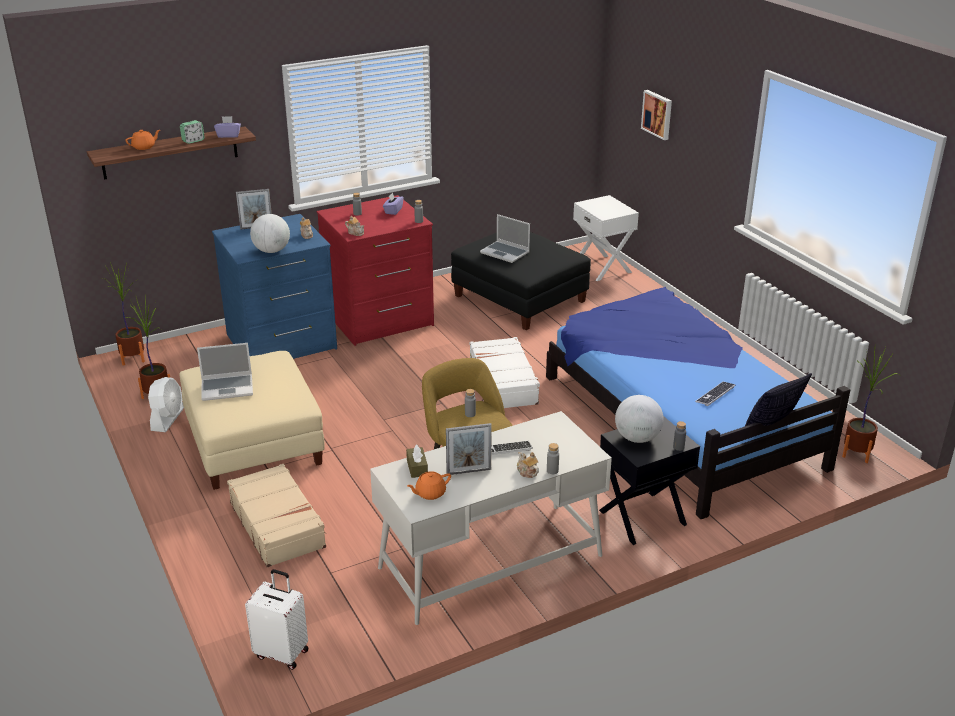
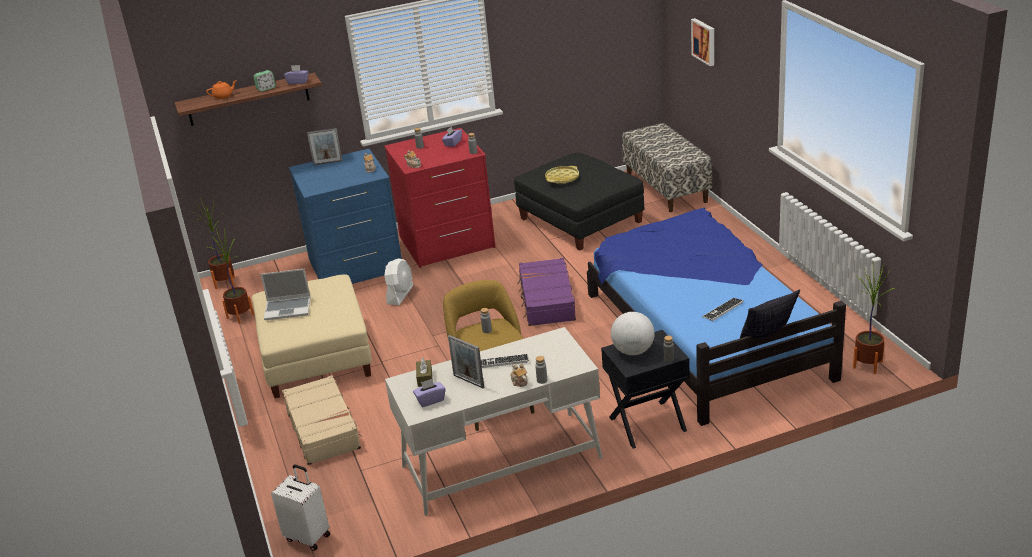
camera: 10 degrees right, 0 degrees up
(168, 419) = (246, 336): white fan -> white fan (400, 295)
(272, 251) = (336, 184): globe -> none
(430, 493) = (430, 400): orange teapot -> purple tissue box
(468, 471) = (468, 381): picture frame -> picture frame turned 45 degrees clockwise
(502, 383) = (546, 301): white suitcase -> purple suitcase
(505, 253) = (562, 178): laptop -> yellow tray
(602, 267) = (666, 188): white nightstand -> bench

